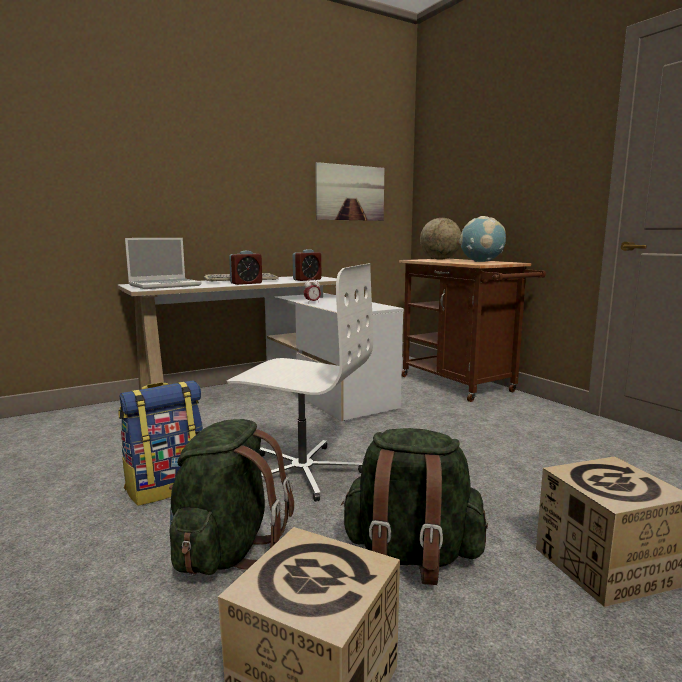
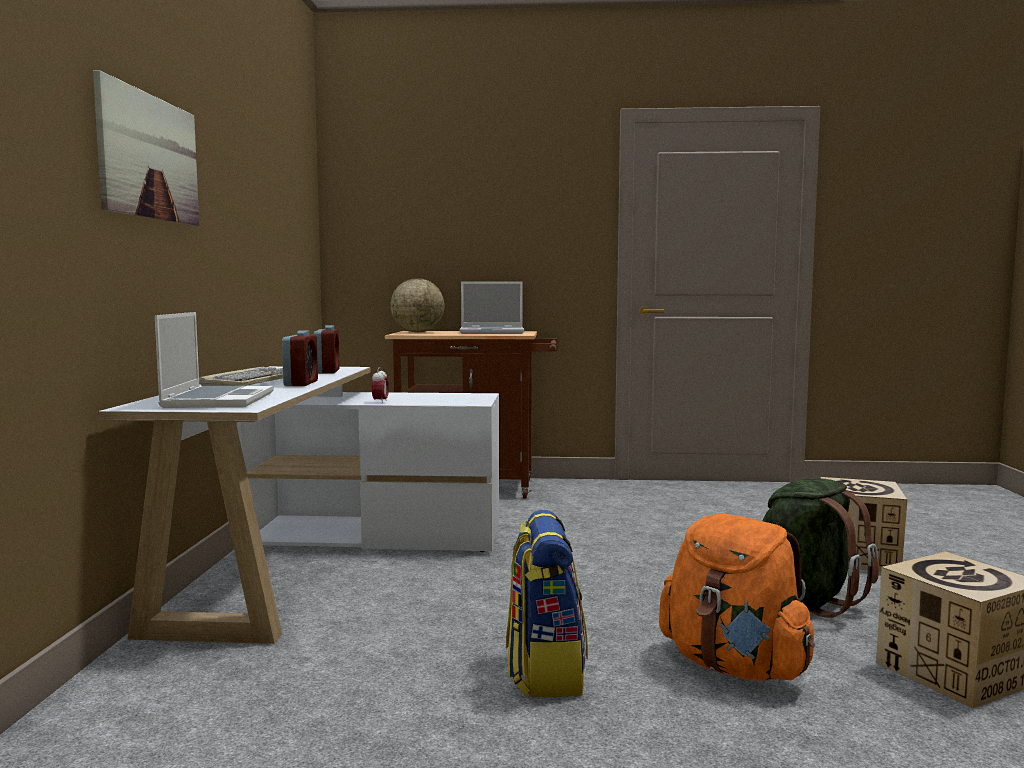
camera: 55 degrees left, 5 degrees down
(226, 550) = (734, 666): green backpack -> orange backpack
(302, 471) = (594, 599): white office chair -> none
(350, 193) = (285, 238): picture -> picture (149, 157)
(481, 262) = (492, 332): globe -> laptop

